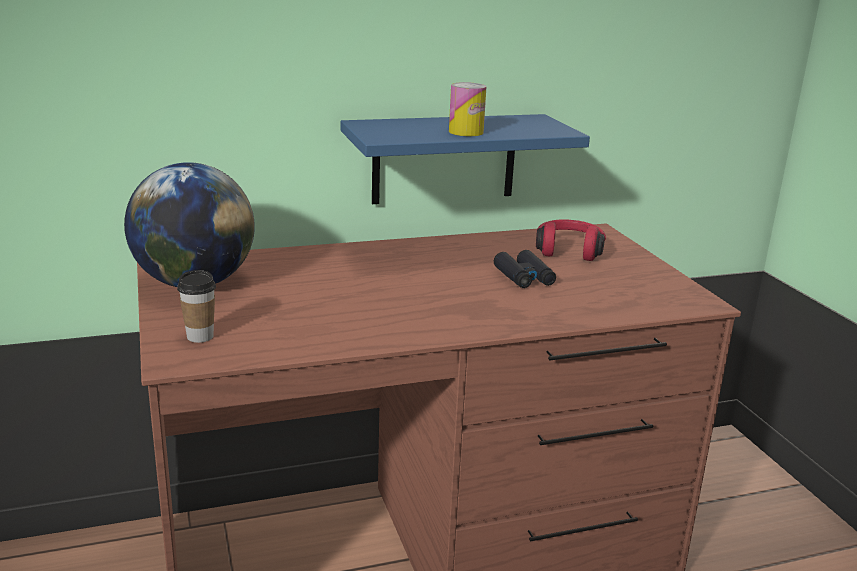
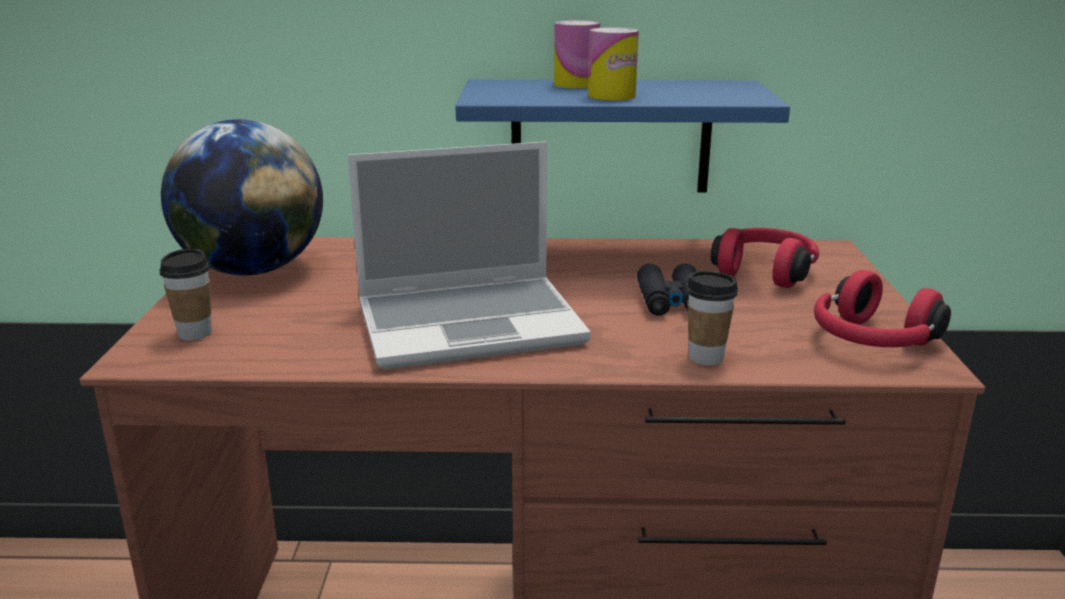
camera: 20 degrees right, 0 degrees up
(402, 307) = (471, 323): none -> laptop
(428, 122) = (576, 84): none -> can
(574, 313) = (706, 357): none -> cup
(663, 291) = (871, 341): none -> red headphones

